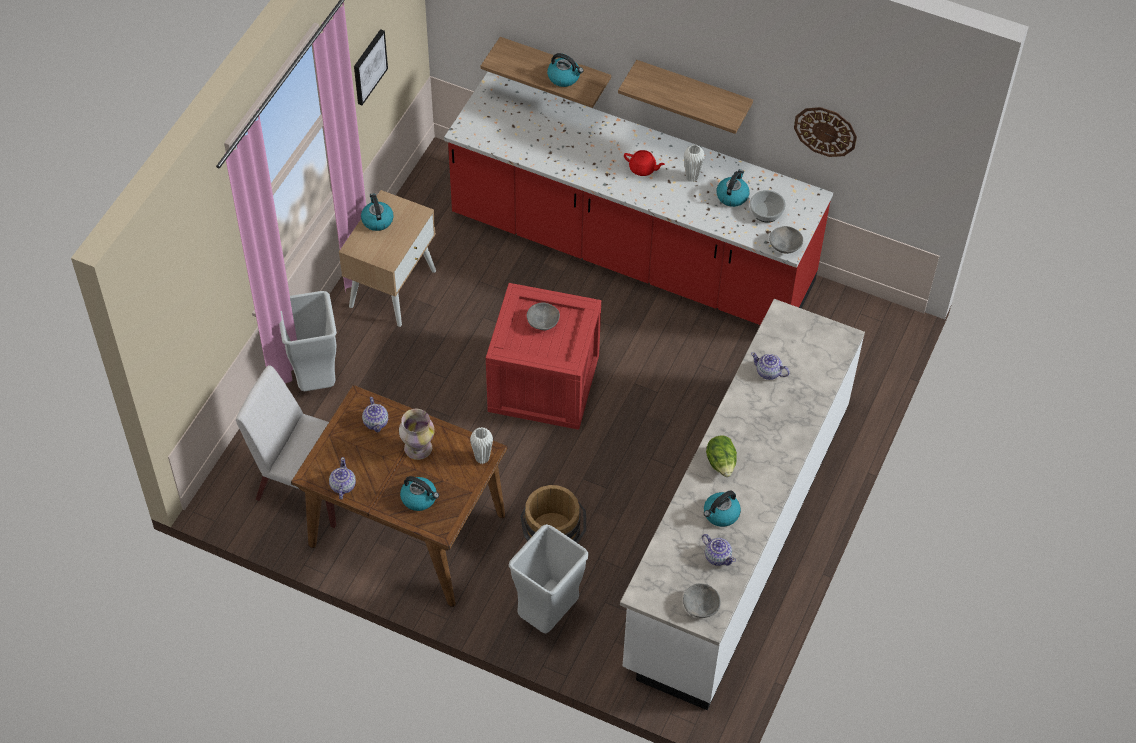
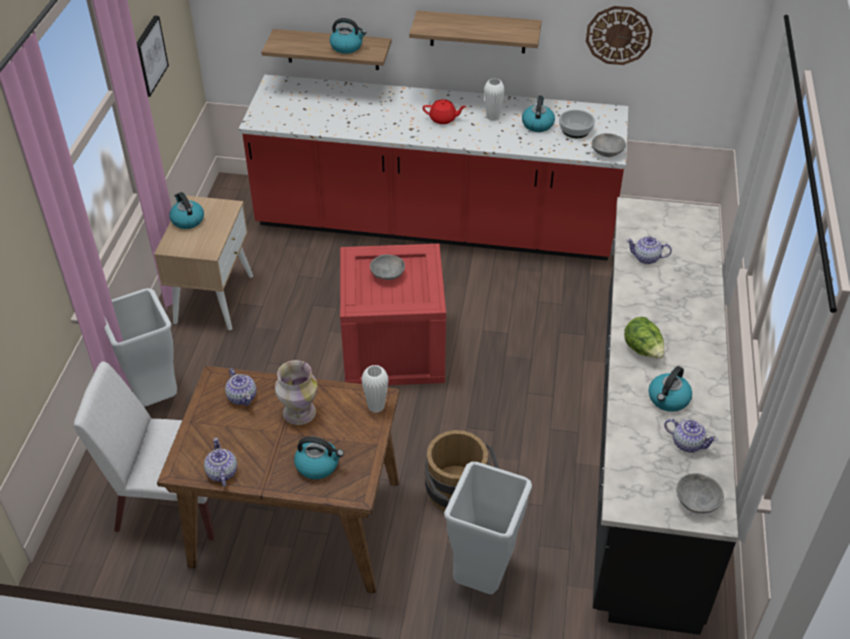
camera: 15 degrees left, 10 degrees down
(736, 536) = (644, 446): white counter -> black counter

